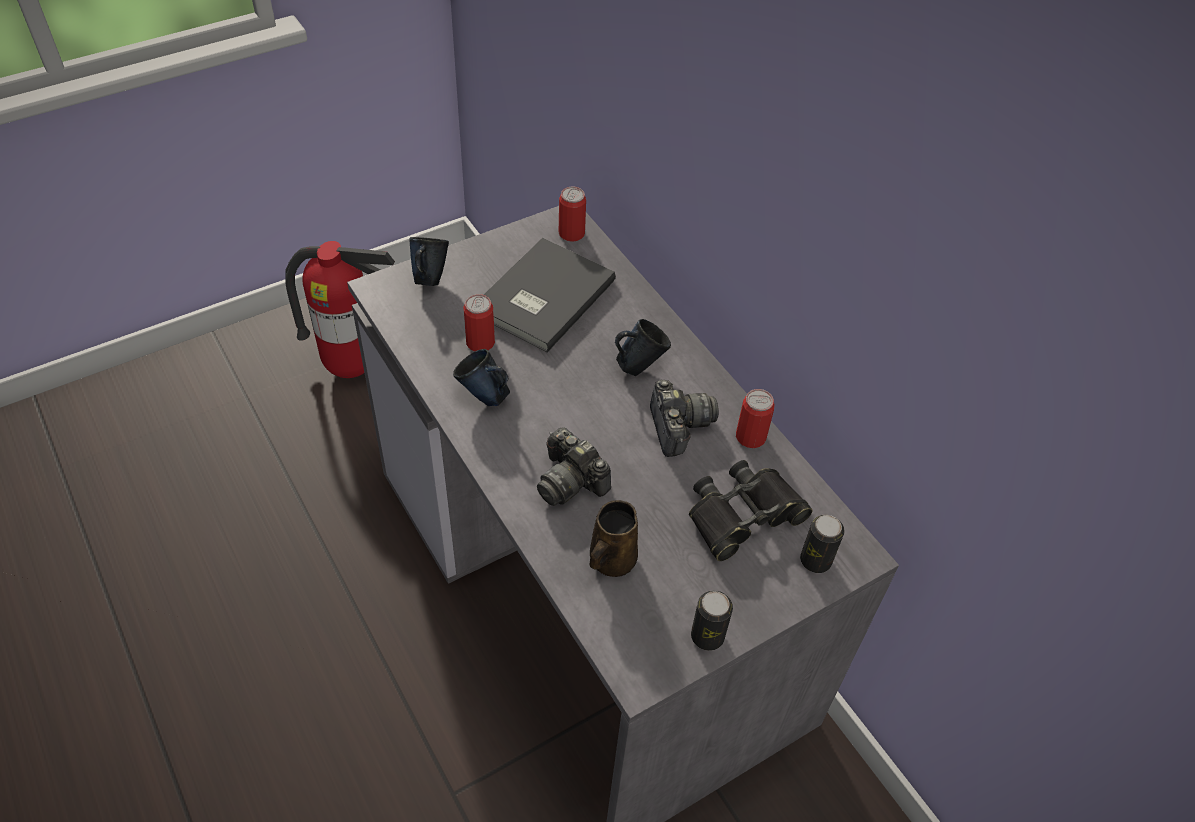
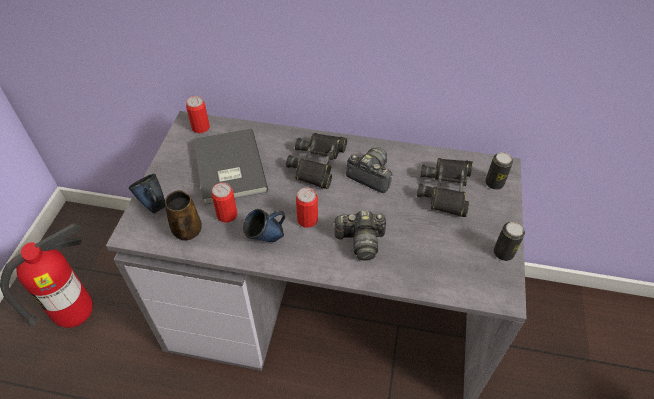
camera: 45 degrees left, 0 degrees up
(611, 561) = (426, 260): brown mug -> brown mug (187, 231)
(639, 366) = (317, 163): blue mug -> black binoculars
(750, 437) = (403, 155): can -> can (307, 220)

